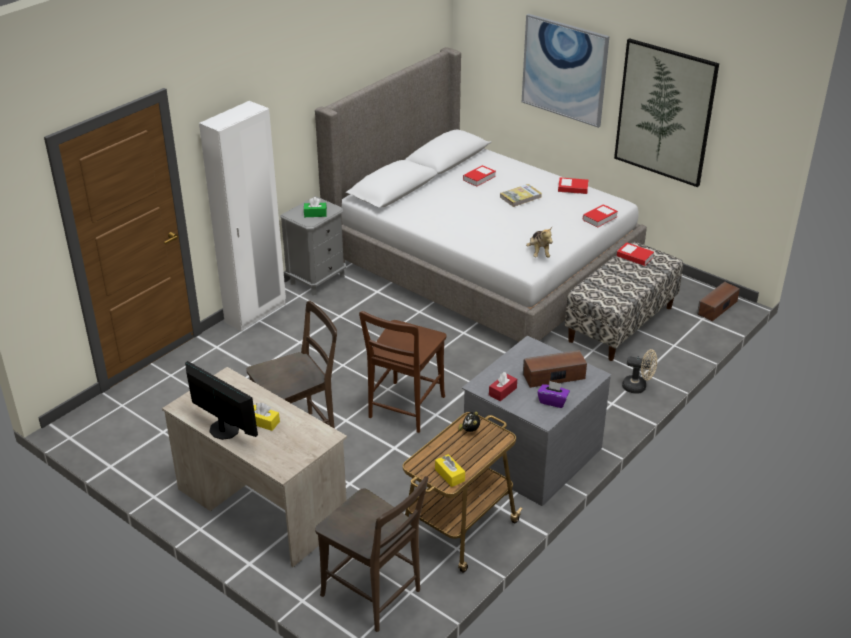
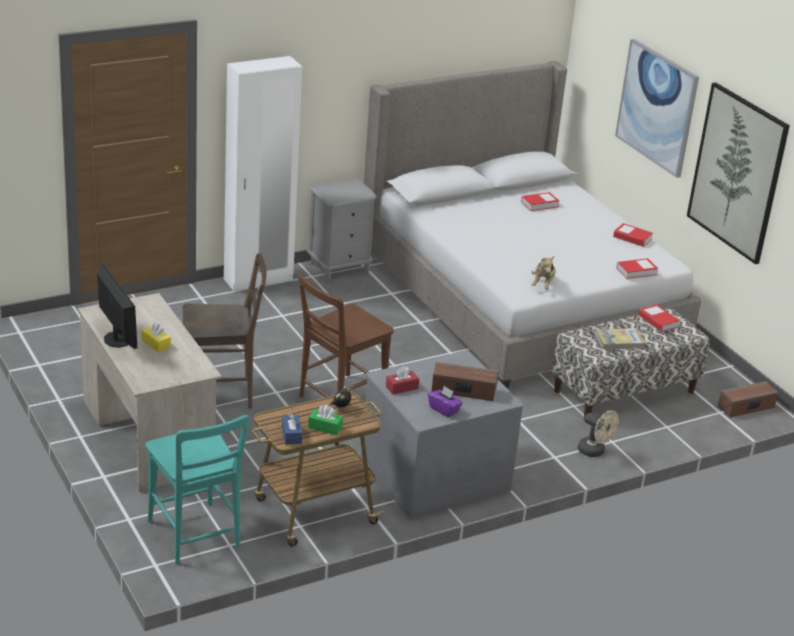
camera: 20 degrees right, 5 degrees down
(315, 214) = (345, 193): green tissue box -> green tissue box (325, 427)
(375, 595) = (195, 537): brown chair -> turquoise chair
(449, 475) = (291, 435): yellow tissue box -> blue tissue box
(520, 197) = (568, 231): book -> book (619, 341)

